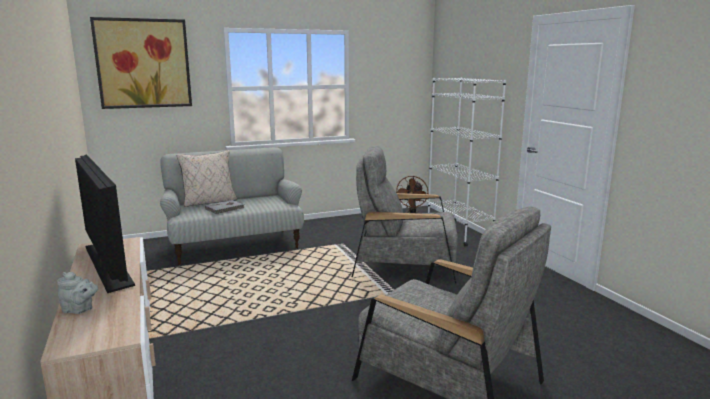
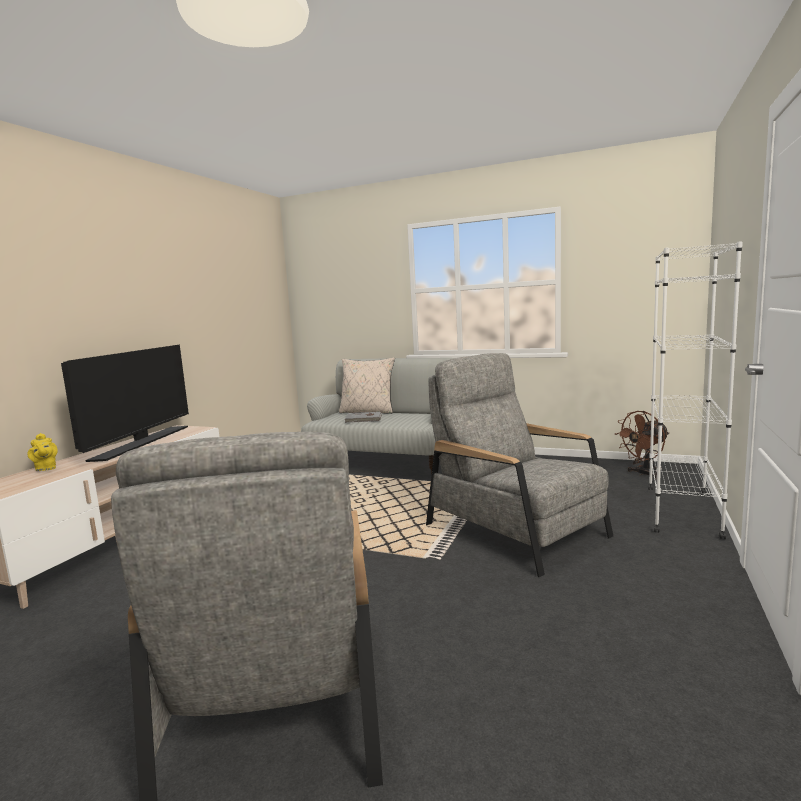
camera: 45 degrees right, 5 degrees down
(79, 310) = (45, 468): grey teapot -> yellow teapot
(143, 63) = (335, 269): picture -> none

